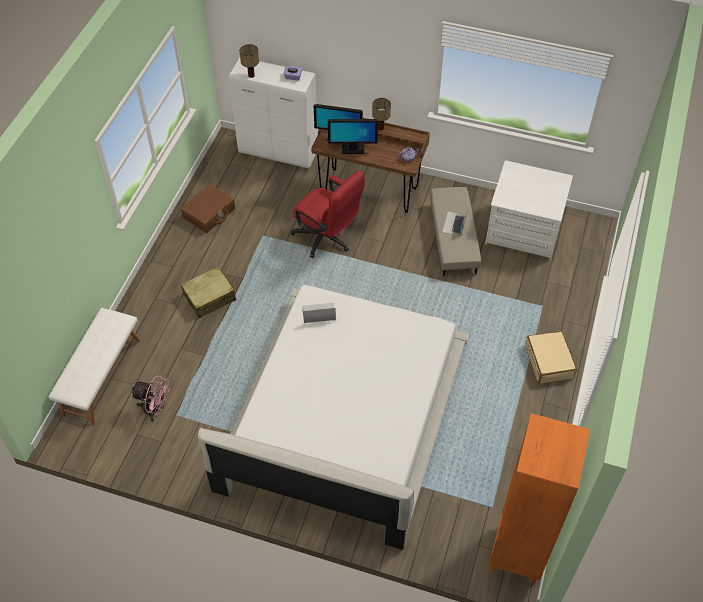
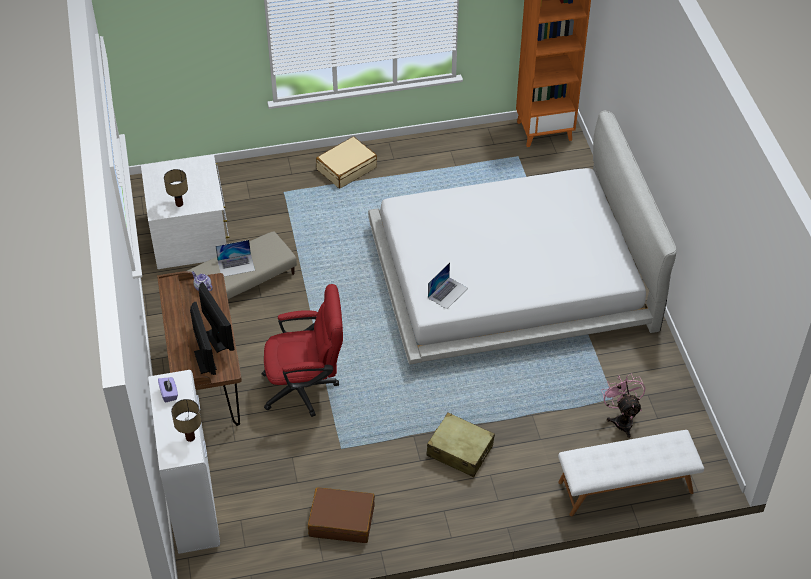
camera: 120 degrees left, 5 degrees down
(318, 313) = (448, 293): laptop -> laptop turned 105 degrees counterclockwise
(327, 239) = (306, 388): red office chair -> red office chair turned 75 degrees clockwise
(380, 128) = (174, 321): table lamp -> table lamp (179, 204)

